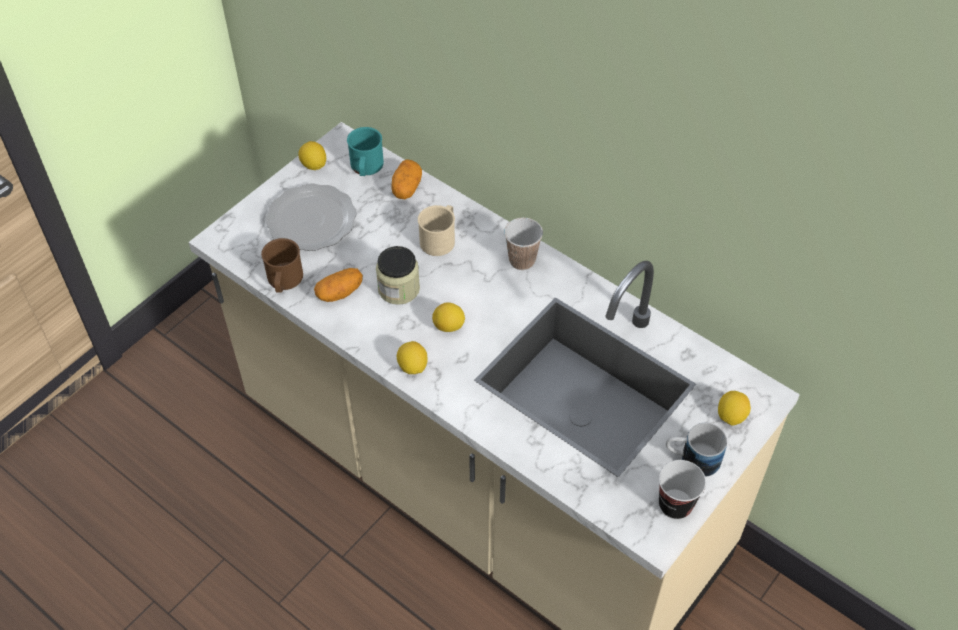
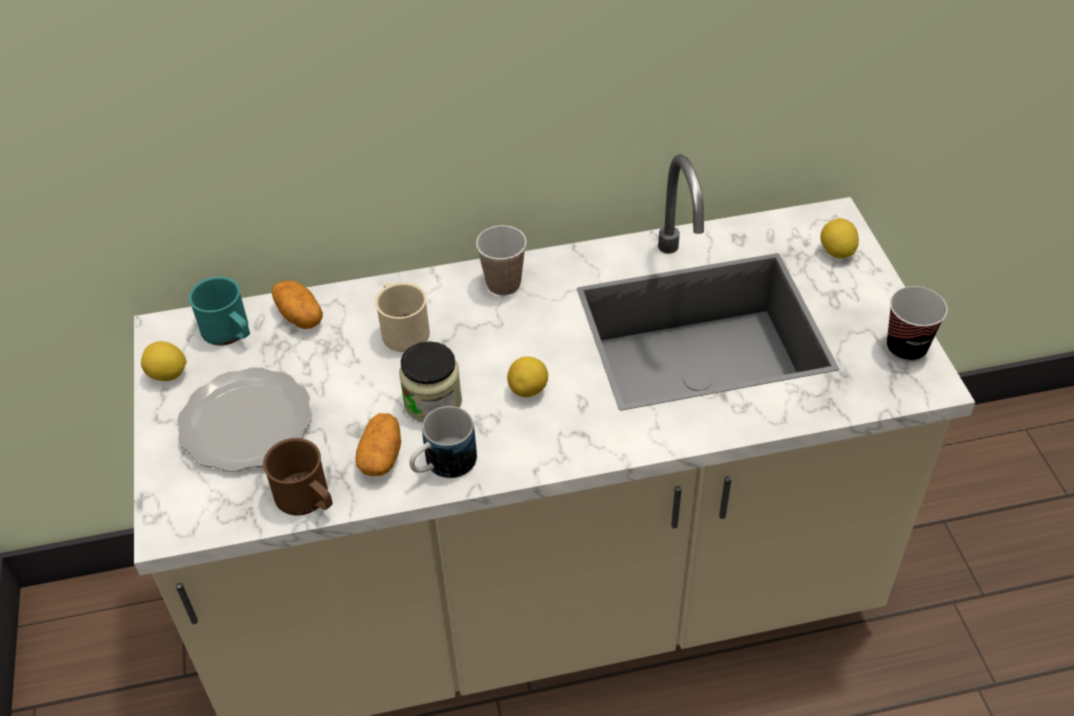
camera: 50 degrees left, 5 degrees down
(412, 366) = (552, 450): lemon -> none
(691, 459) = (863, 306): mug -> mug (442, 466)

